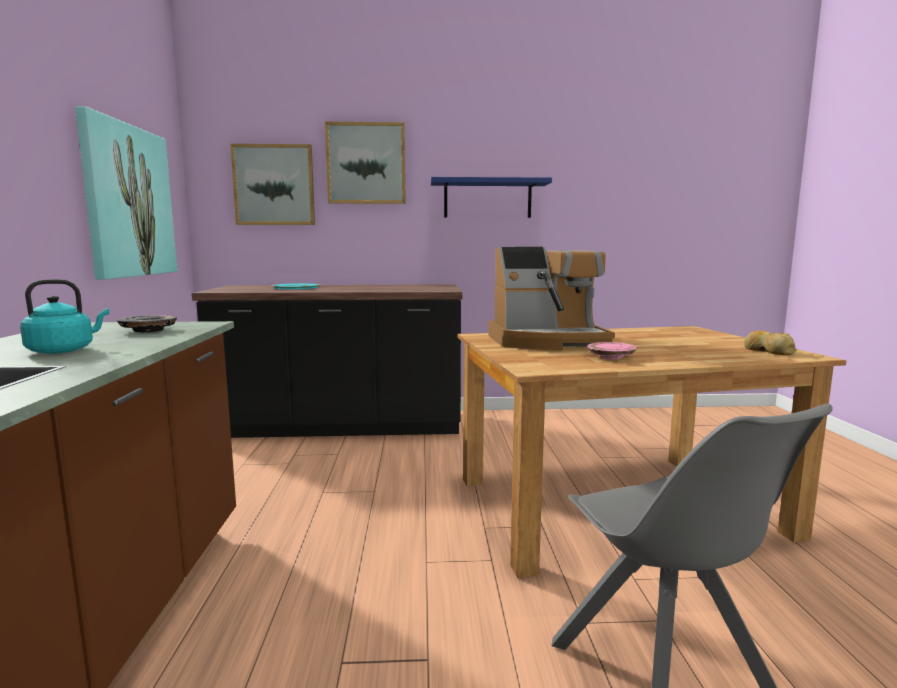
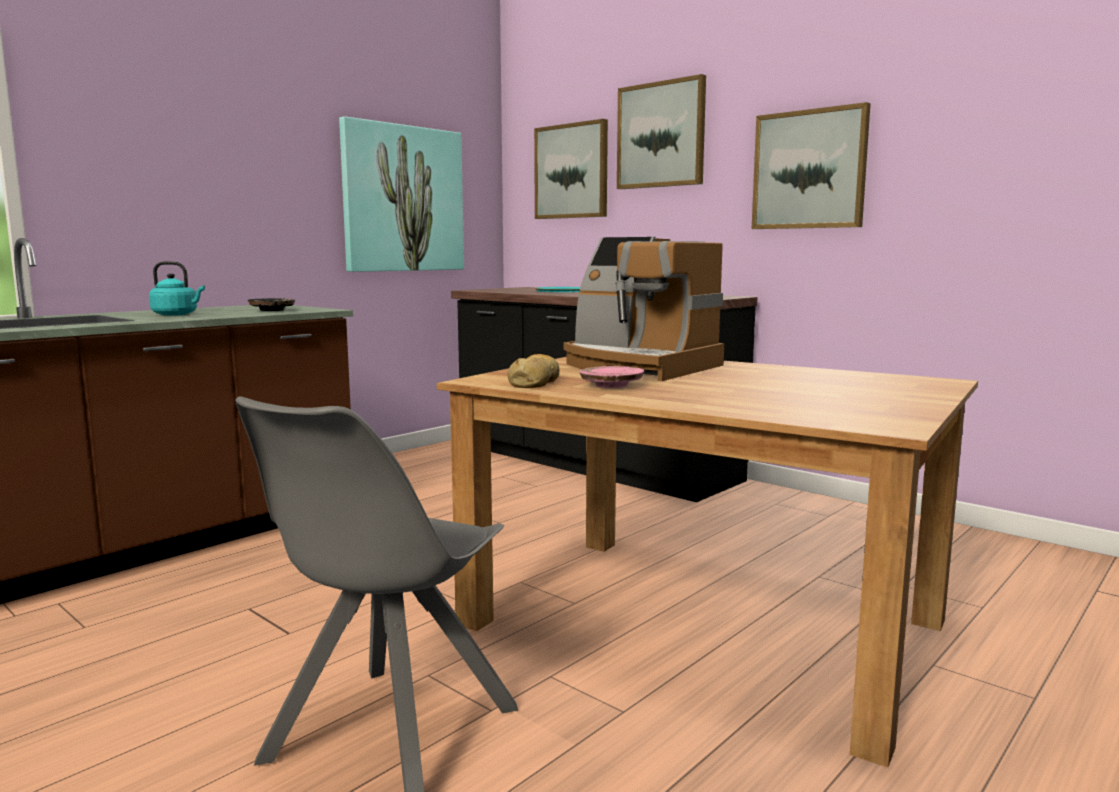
camera: 45 degrees right, 0 degrees up
(487, 199) = (809, 170): blue shelf -> picture
(768, 351) = (867, 414): bread -> bread (534, 383)

